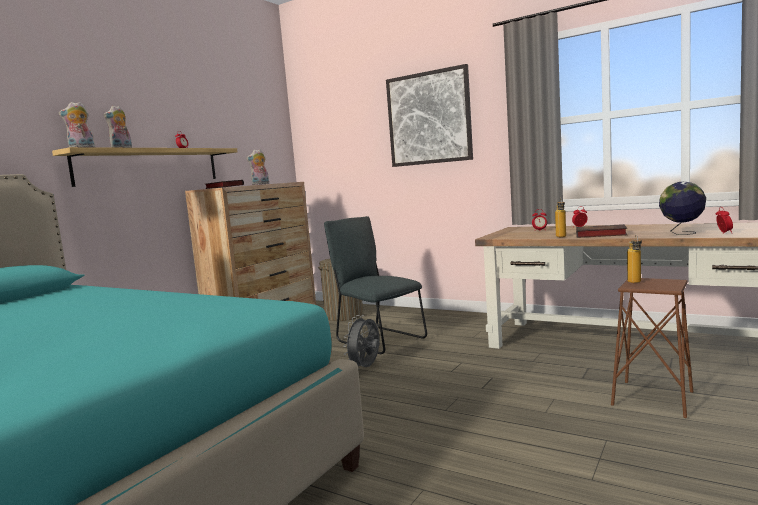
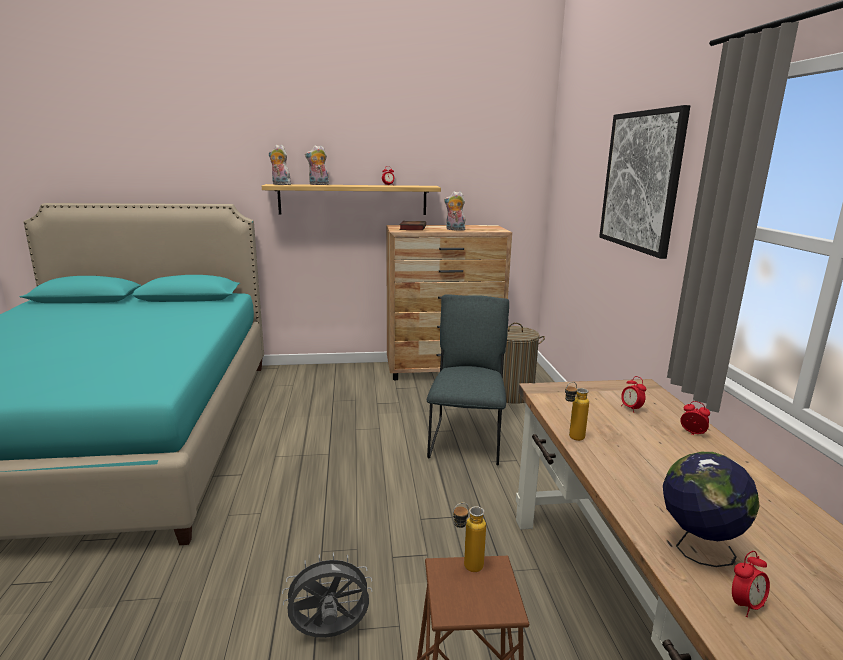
camera: 50 degrees right, 10 degrees up
(366, 368) = (387, 464): grey fan -> grey fan (329, 634)
(599, 235) = (618, 466): book -> none

